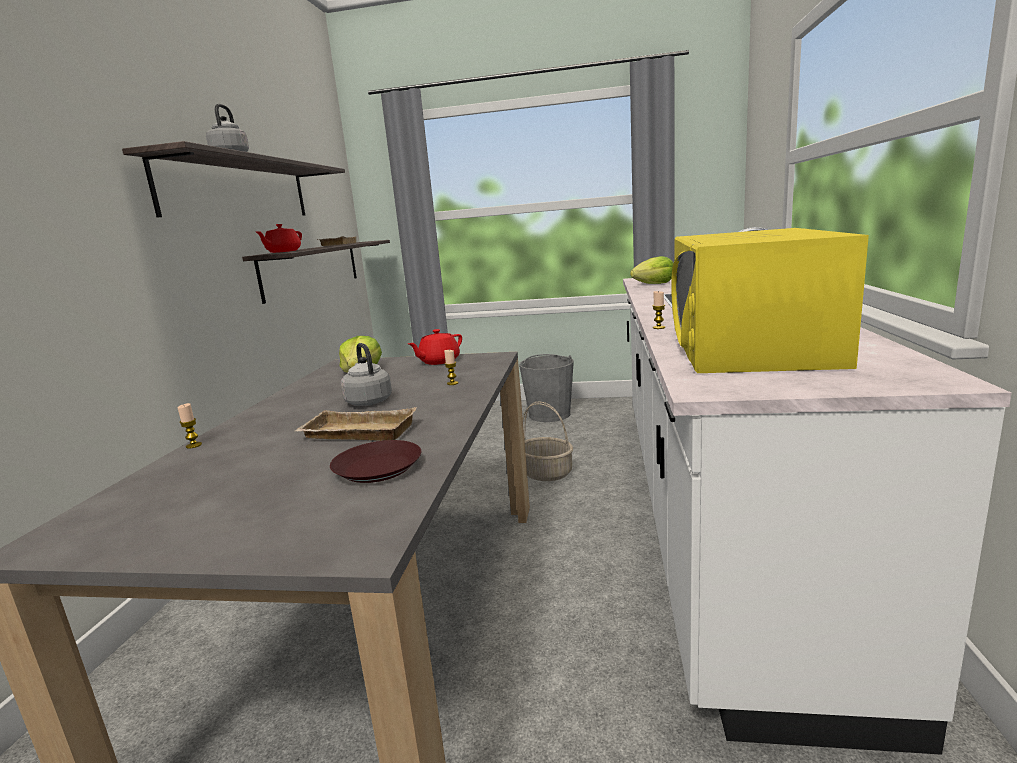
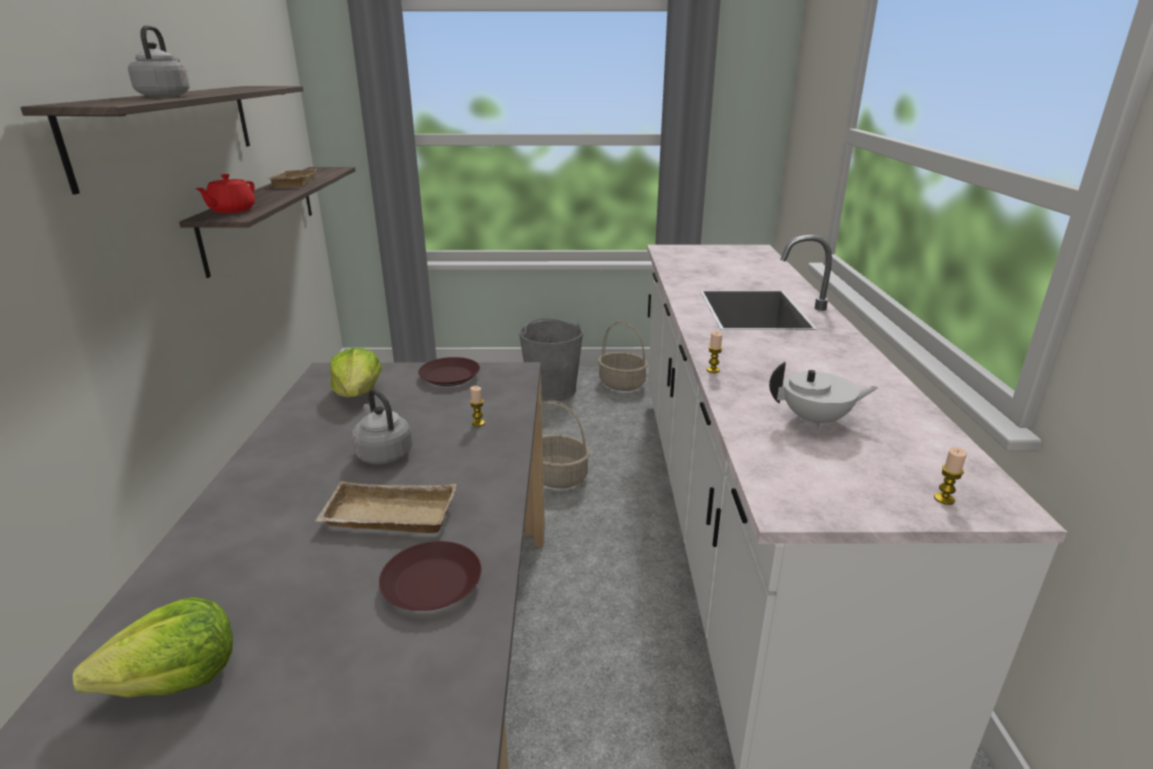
camera: 10 degrees left, 10 degrees up
(194, 445) = (184, 534): candle -> candle (944, 499)
(438, 361) = (450, 377): red teapot -> brown plate
(612, 409) = (622, 384): none -> basket
(654, 284) = (687, 265): lettuce -> lettuce (176, 680)
(749, 346) = (816, 420): yellow microwave -> white teapot

